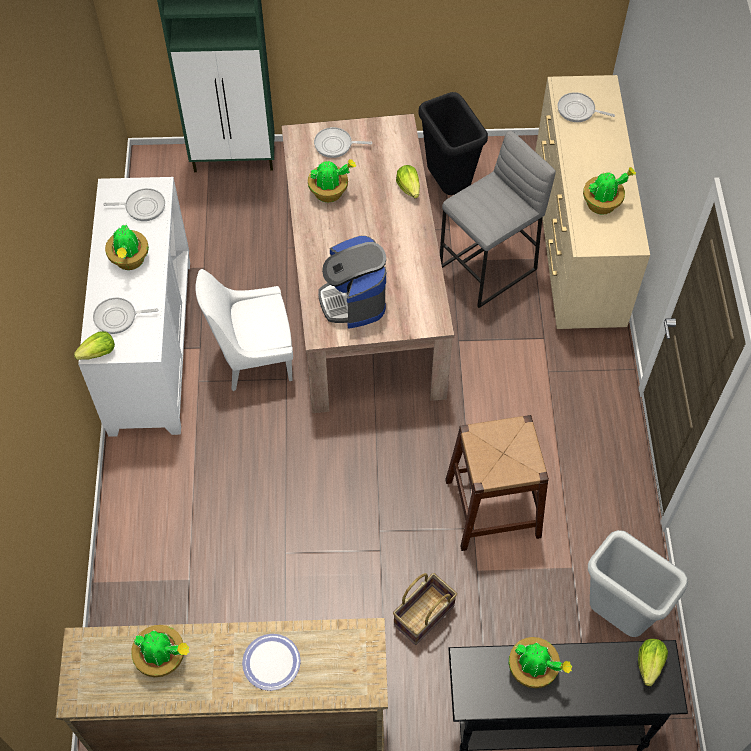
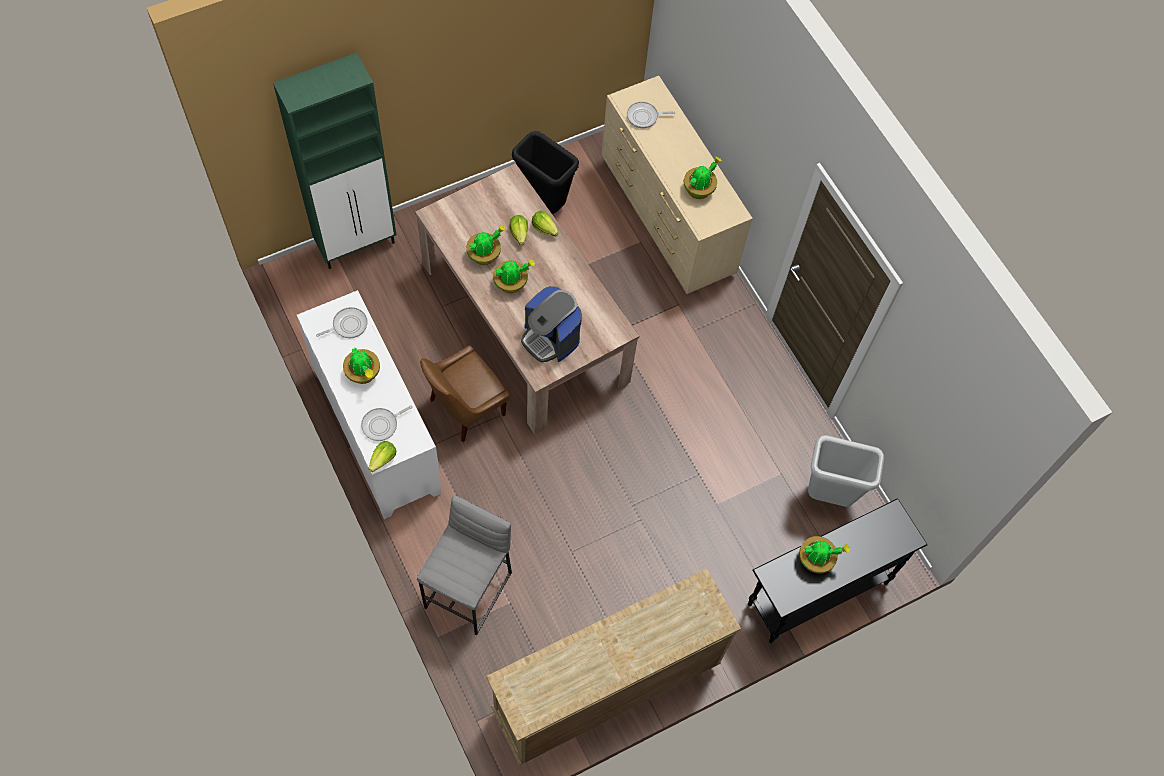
camera: 30 degrees left, 5 degrees up
(163, 658) = (570, 665): potted plant -> potted plant (512, 283)
(253, 358) = (464, 409): white chair -> brown chair
(271, 662) = (646, 633): plate -> none
(335, 145) = (468, 213): frying pan -> none
(424, 616) = (696, 554): basket -> none
(488, 269) = (609, 264): grey stool -> grey stool (469, 590)
(492, 508) = (705, 453): brown stool -> none
(649, 664) = (889, 522): lettuce -> lettuce (519, 233)

